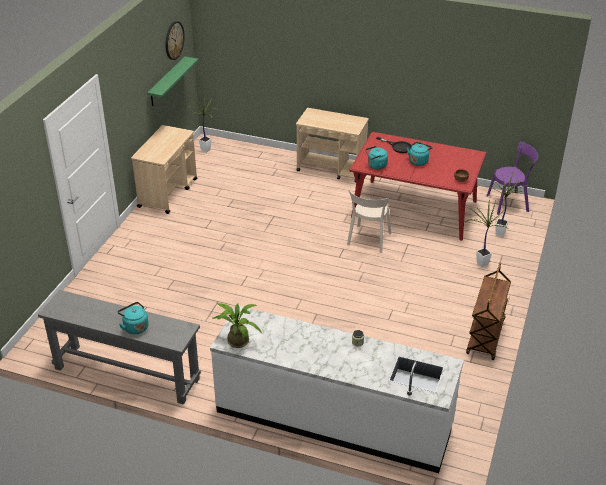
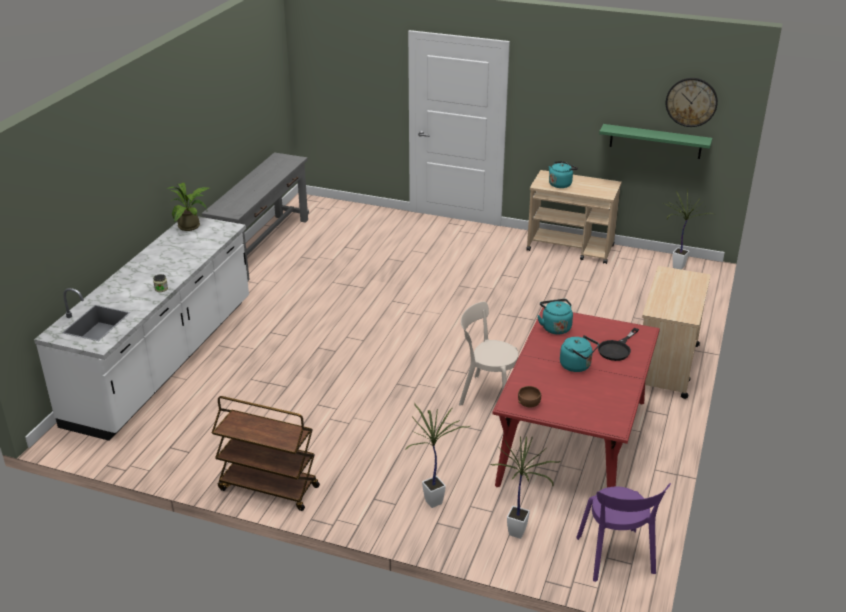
camera: 90 degrees right, 5 degrees down
(135, 327) = (243, 191): turquoise kettle -> turquoise kettle (561, 184)

